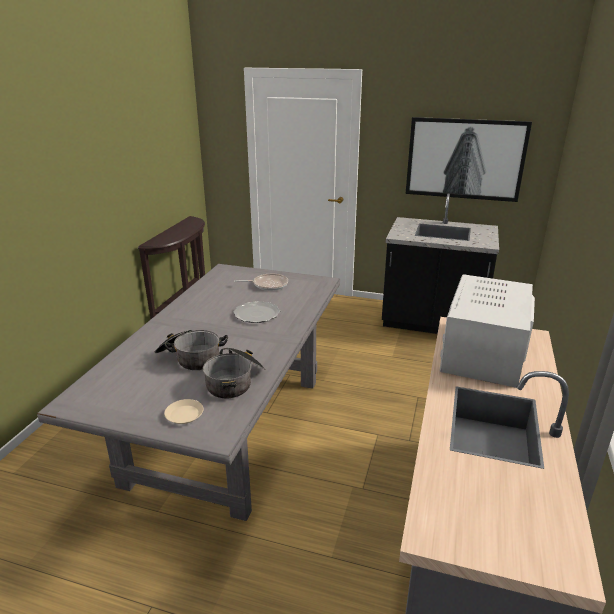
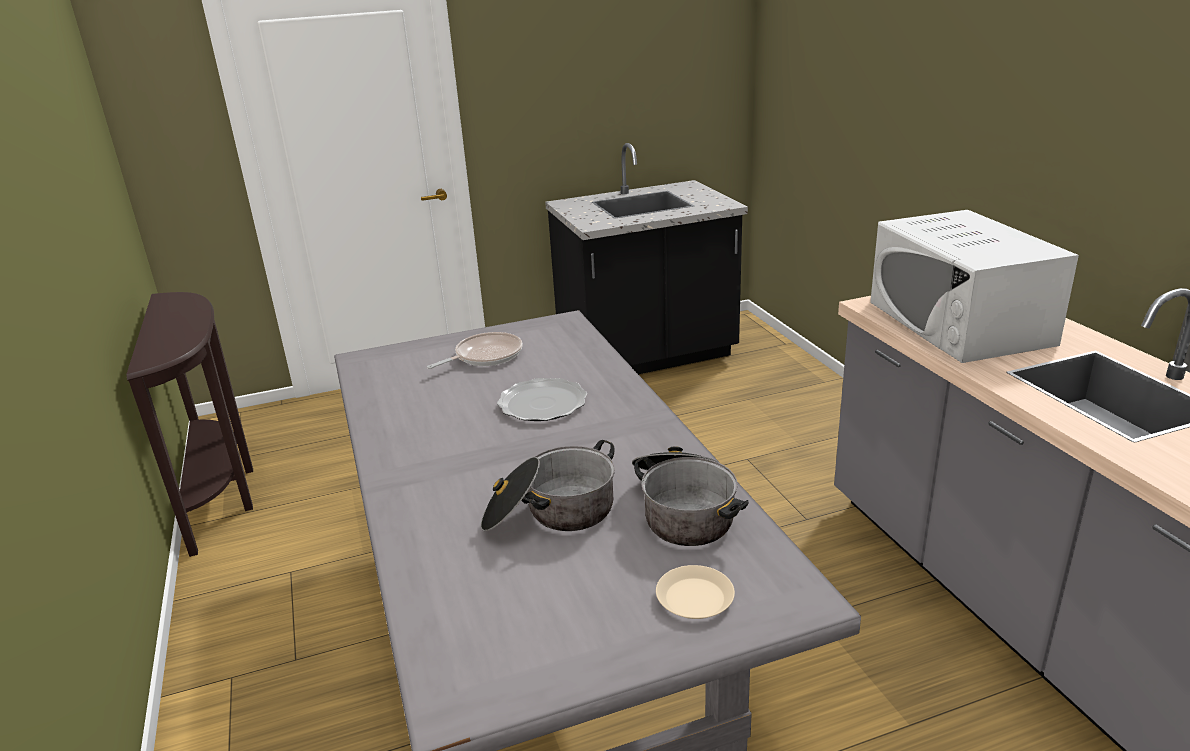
camera: 35 degrees left, 0 degrees up
(465, 159) = (630, 85): picture -> none

